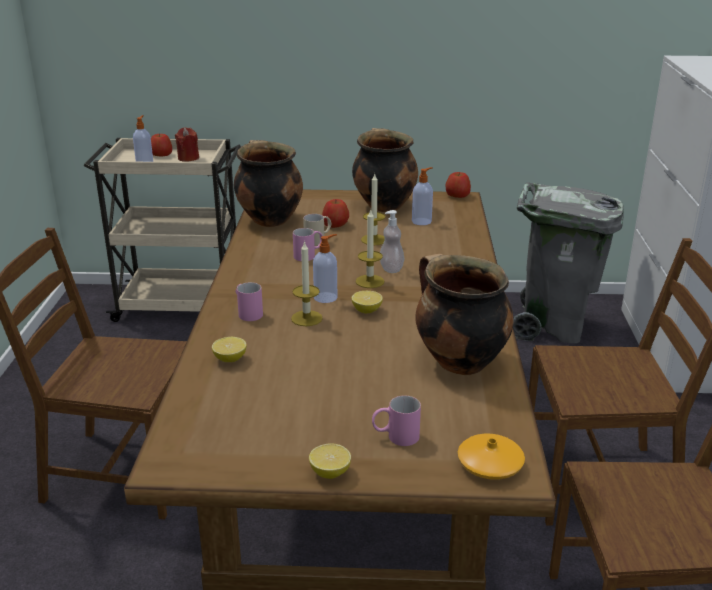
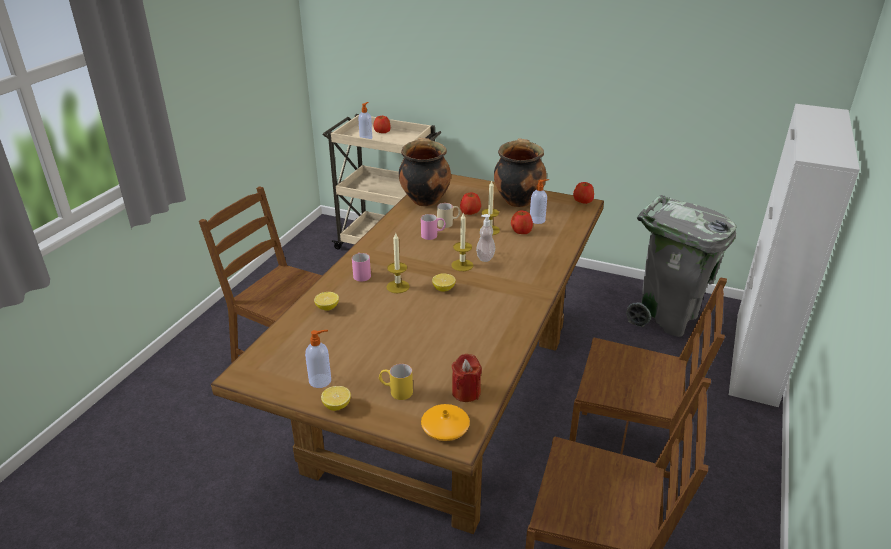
camera: 20 degrees right, 5 degrees up
(188, 158) = (399, 137): red candle -> red candle (466, 392)
(326, 297) = (422, 272): soap dispenser -> soap dispenser (321, 380)
(395, 437) = (396, 391): pink mug -> yellow mug
(411, 235) = (521, 231): none -> apple
(458, 362) = (480, 344): cooking pot -> none

